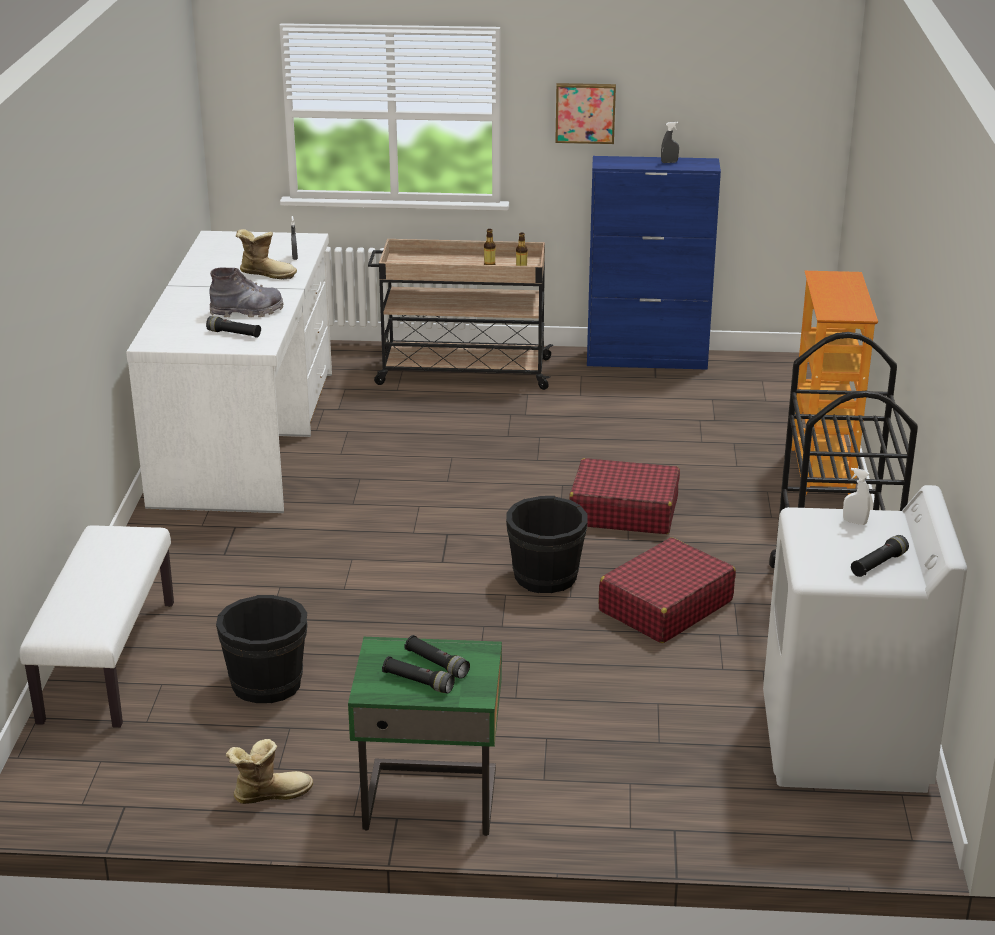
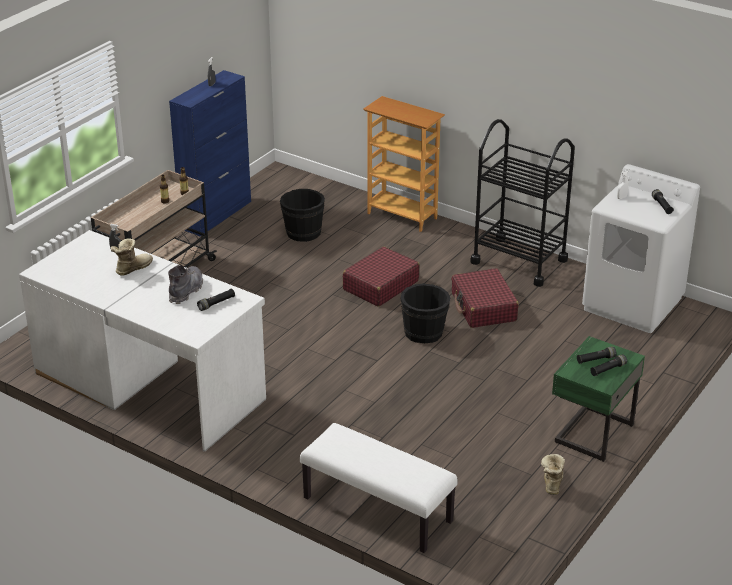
camera: 60 degrees left, 5 degrees up
(267, 683) = (449, 457): black bucket -> black bucket (303, 233)
(585, 112) = (158, 75): picture -> none

